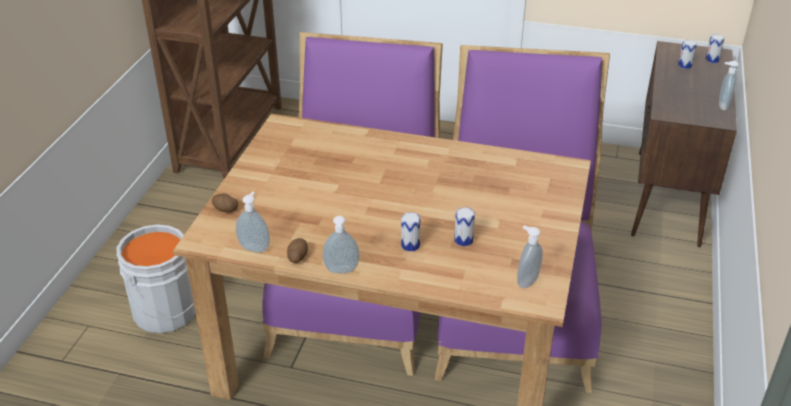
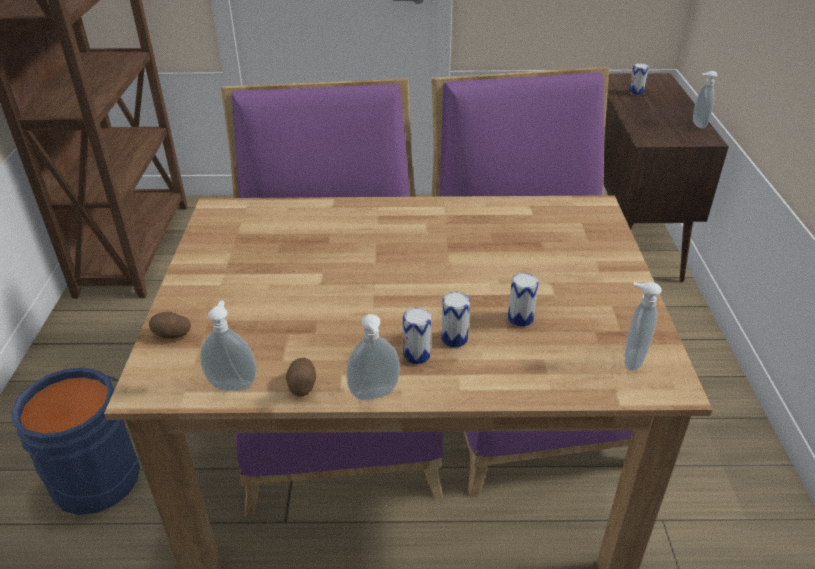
camera: 15 degrees left, 0 degrees up
(168, 312) = (101, 480): grey bucket -> blue bucket
(712, 60) = (658, 84): can -> can (416, 355)

